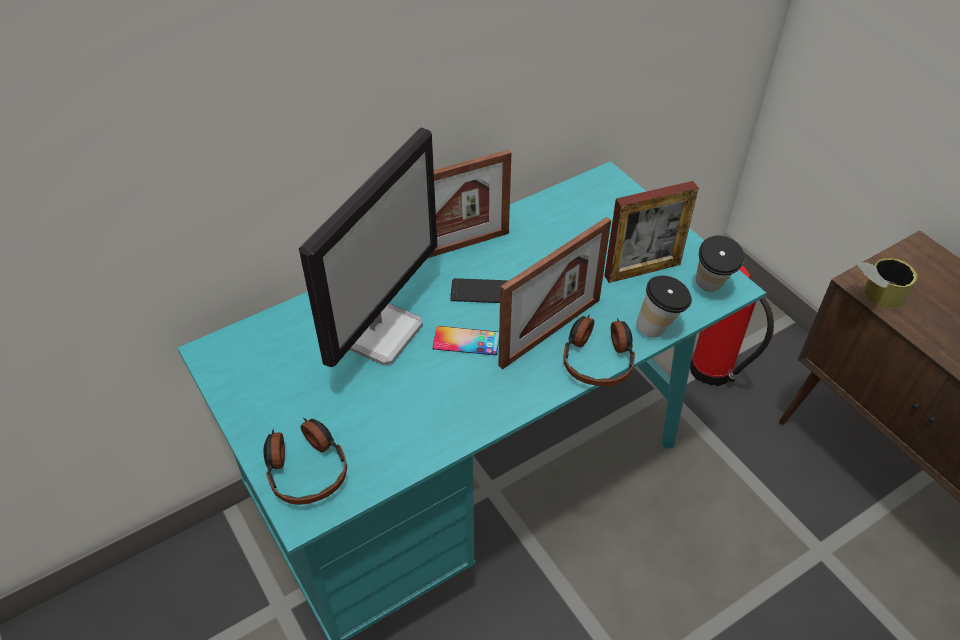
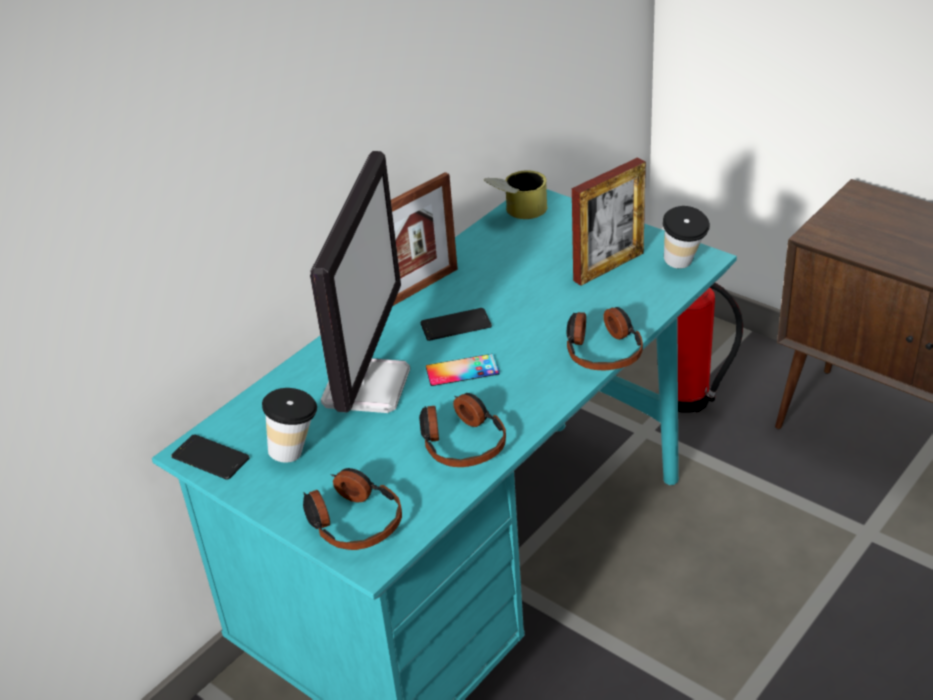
camera: 15 degrees left, 10 degrees down
(222, 363) = (210, 458): none -> phone
(432, 416) = (461, 442): none -> headphones
(550, 332) = (544, 341): picture frame -> none
(659, 328) = (649, 311): cup -> cup (297, 451)
(874, 297) = (834, 243): can -> can (516, 213)

